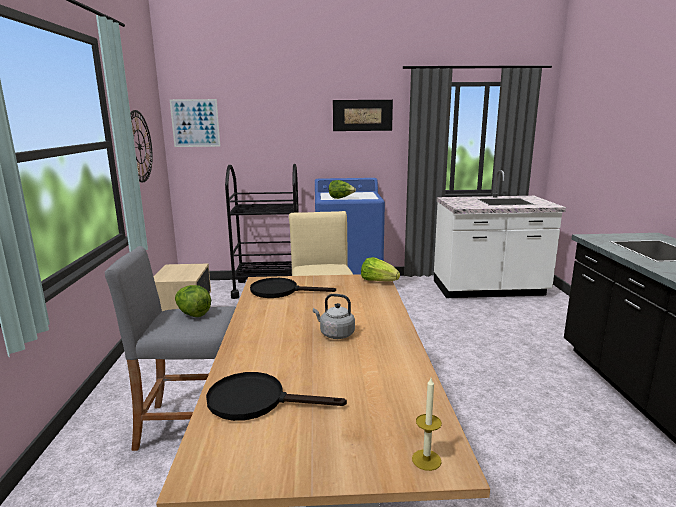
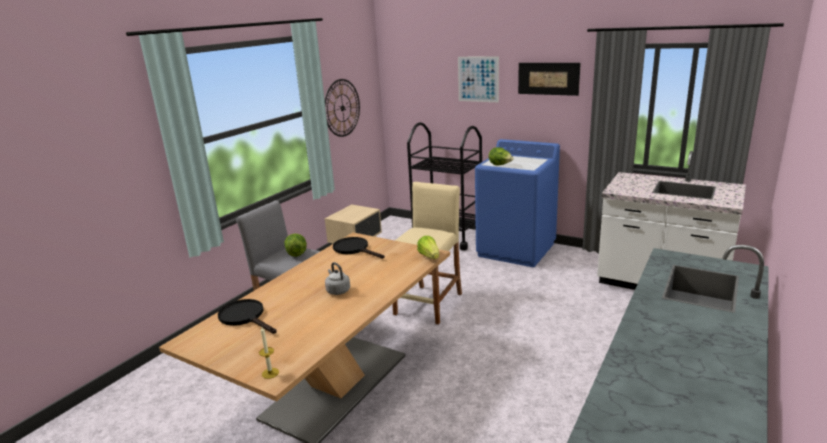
camera: 35 degrees right, 5 degrees up
(195, 123) = (403, 81): picture -> picture (478, 79)

